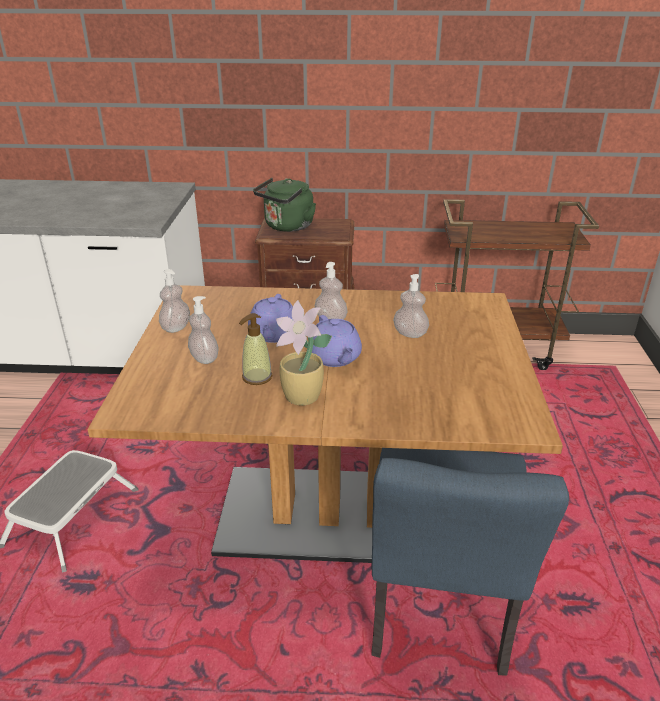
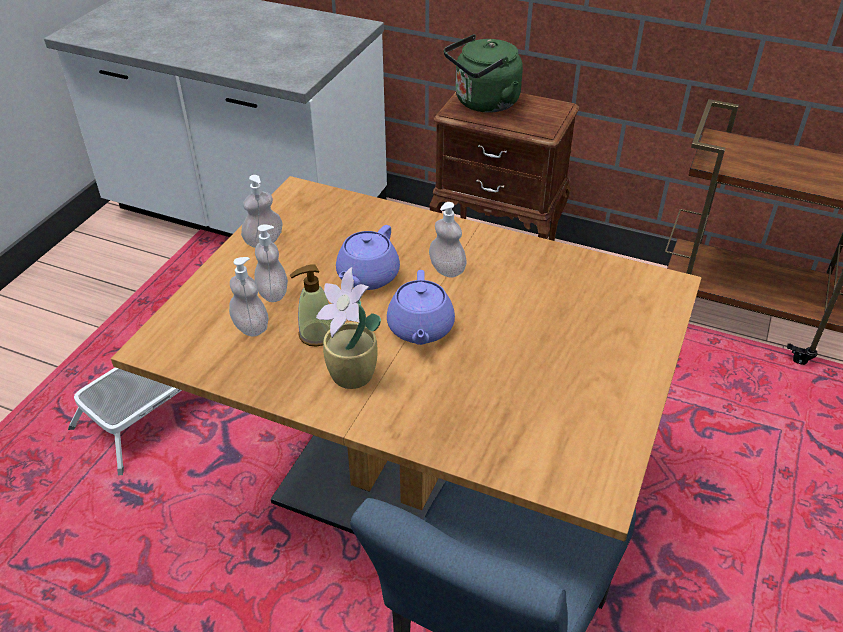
camera: 20 degrees right, 10 degrees up
(410, 334) = (533, 314): soap dispenser -> soap dispenser (251, 327)

